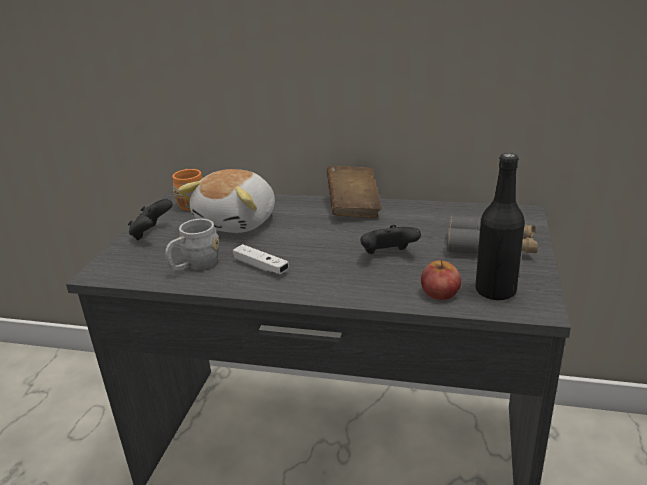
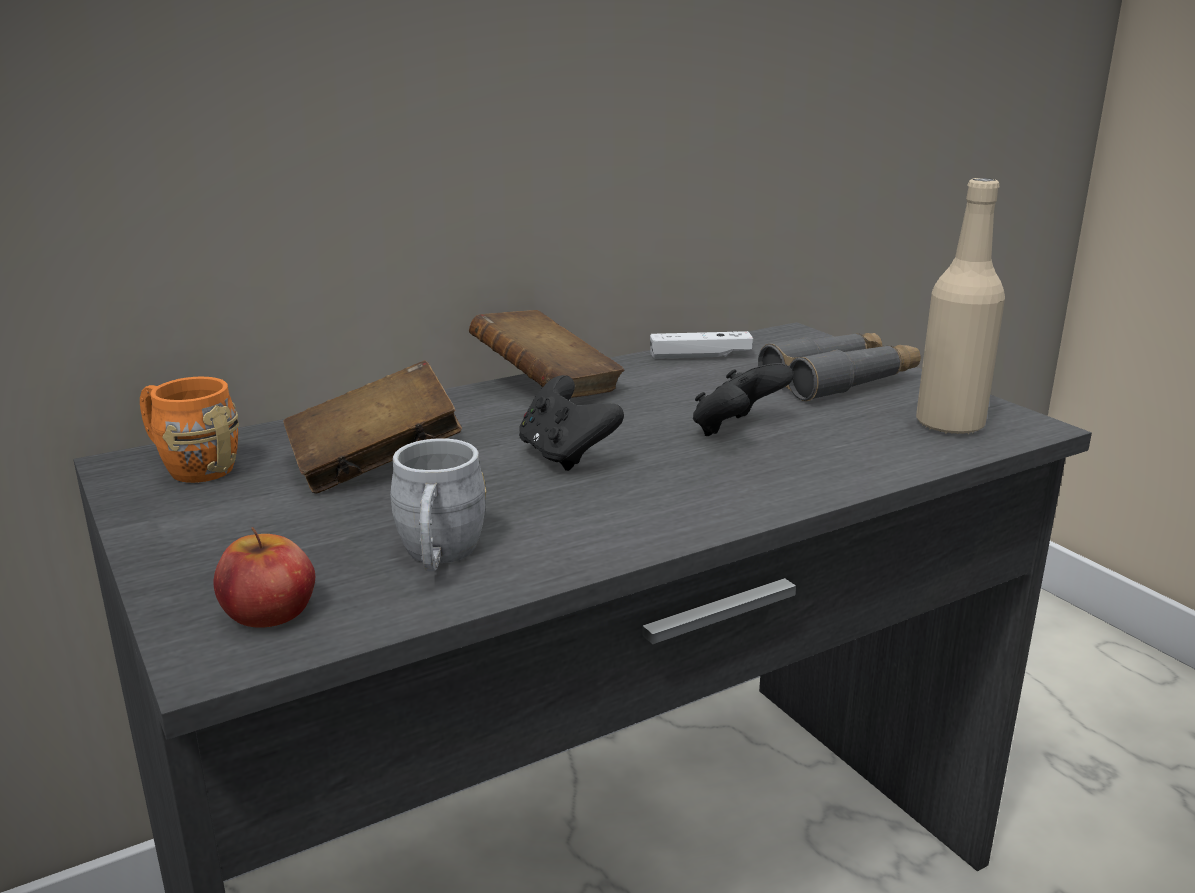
camera: 45 degrees left, 5 degrees down
(151, 233) = (205, 543): black game controller -> black game controller (565, 455)
(238, 222) = (374, 464): plush toy -> brown book
(261, 266) = (571, 512): white game controller -> white game controller (700, 356)
(440, 292) = (896, 448): apple -> apple (268, 610)
(495, 291) = (949, 424): black bottle -> beige bottle

